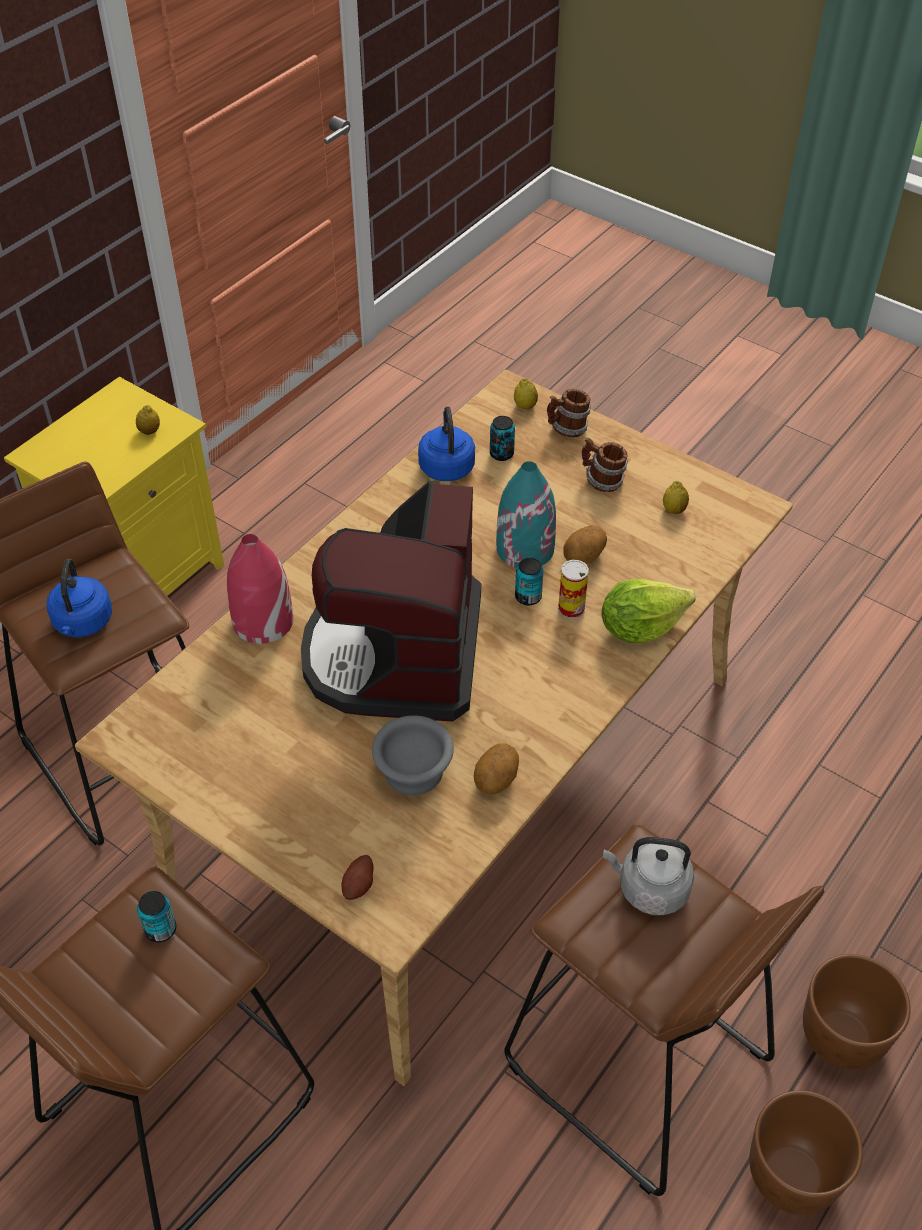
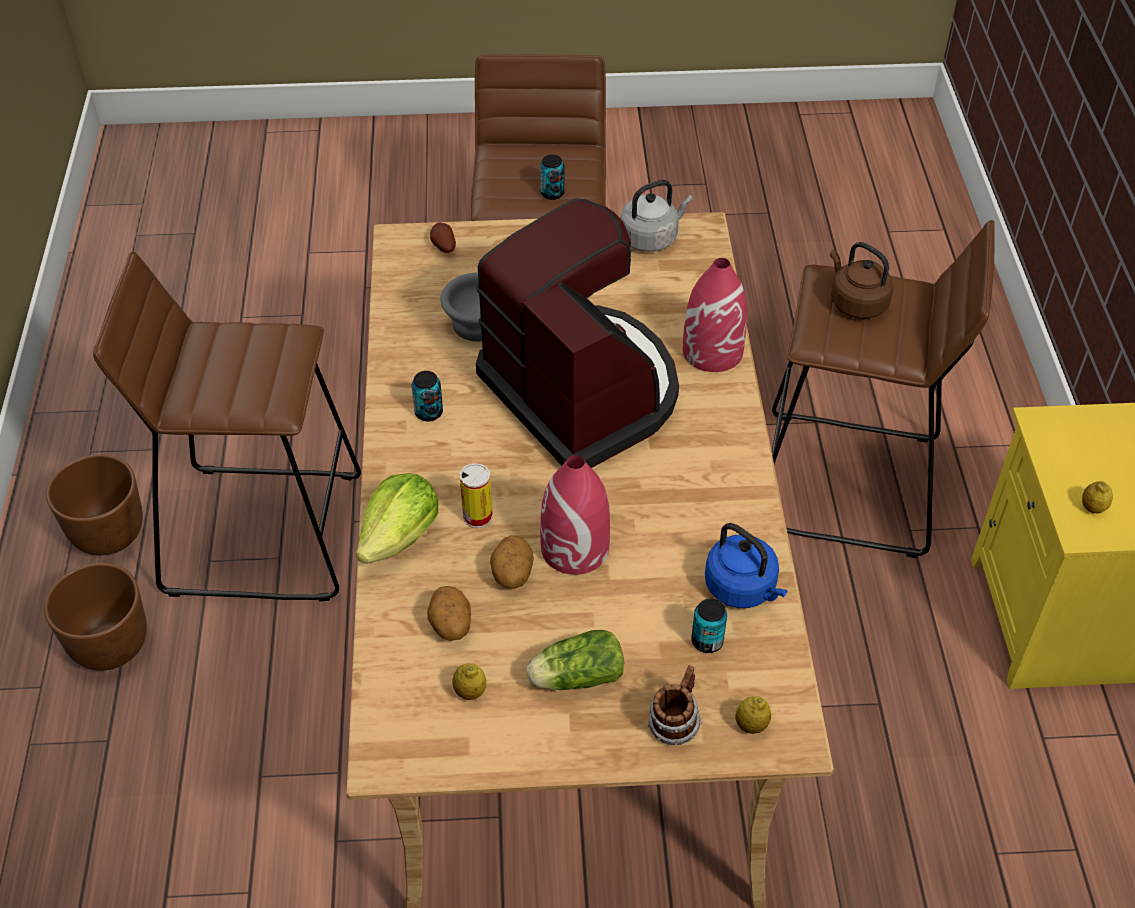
camera: 140 degrees right, 0 degrees up
(83, 623) = (856, 303): blue kettle -> brown kettle
(496, 780) = (412, 352): potato -> potato (450, 626)
(525, 548) = (575, 548): turquoise vase -> red vase
(528, 597) = (526, 503): can -> can (429, 412)
(602, 481) = (574, 677): mug -> lettuce
(649, 889) = (252, 384): grey kettle -> grey kettle (651, 238)

